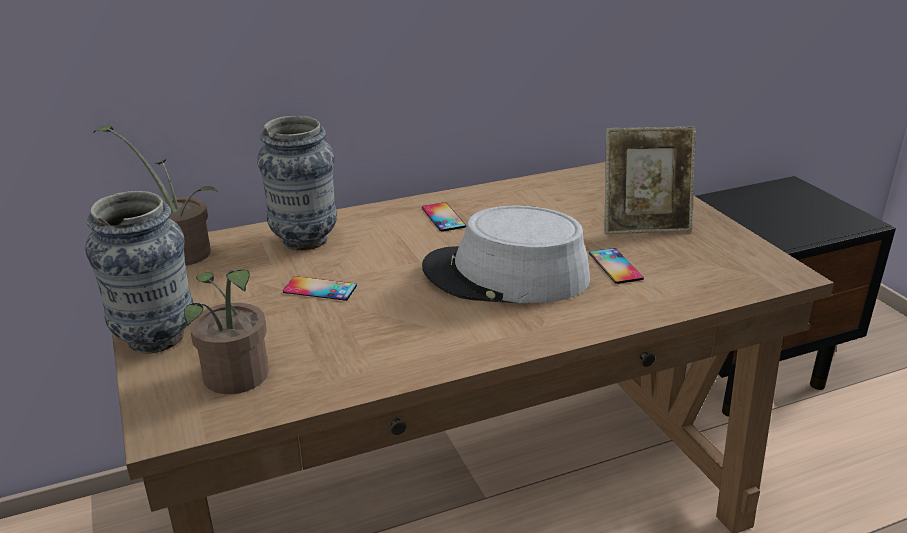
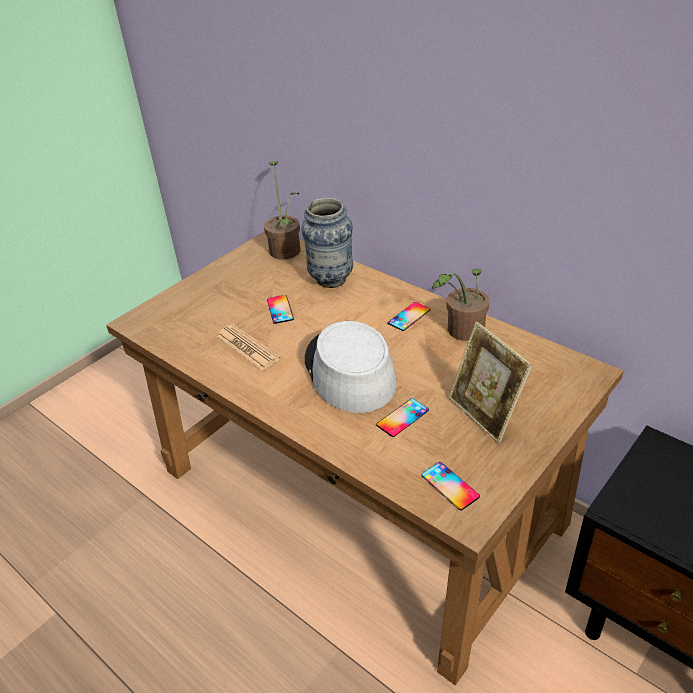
camera: 65 degrees right, 10 degrees up
(156, 339) = (200, 284): vase -> none
(236, 380) = (178, 323): potted plant -> potted plant (461, 332)
(376, 333) = (247, 348): none -> newspaper
(737, 270) = (450, 486): none -> phone

